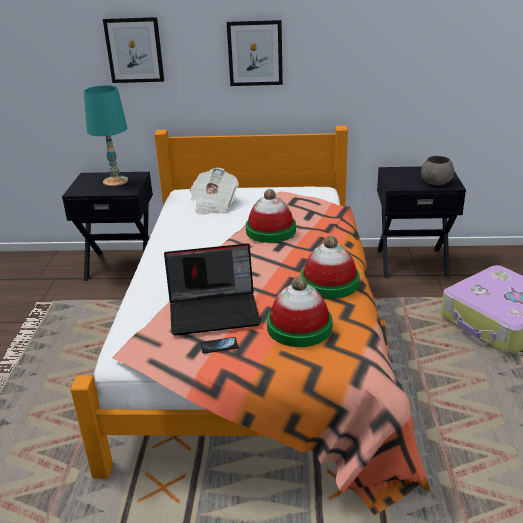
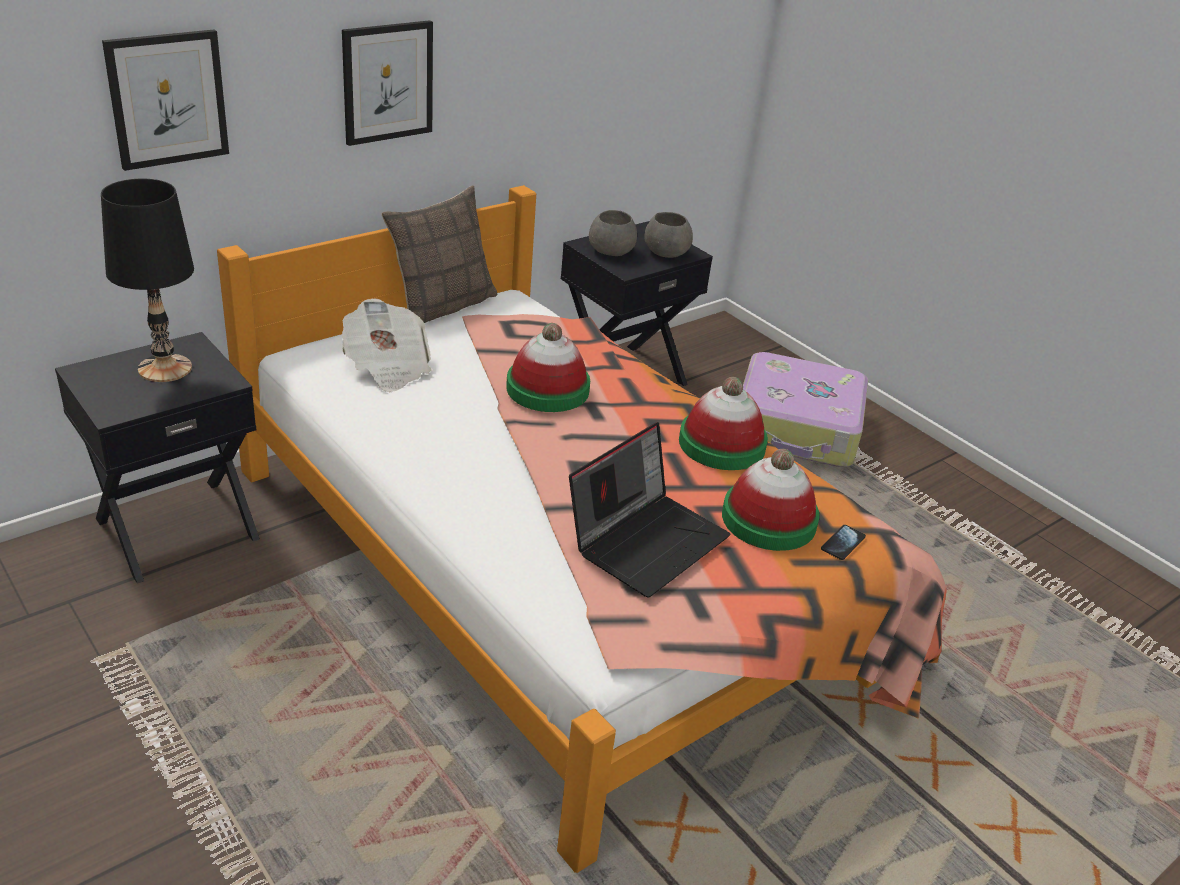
camera: 45 degrees left, 5 degrees up
(116, 181) = (165, 368): turquoise table lamp -> black table lamp
(219, 346) = (718, 586): phone -> phone (843, 543)
(279, 185) = (442, 305): none -> pillow
(401, 175) = (611, 250): none -> grey bowl

